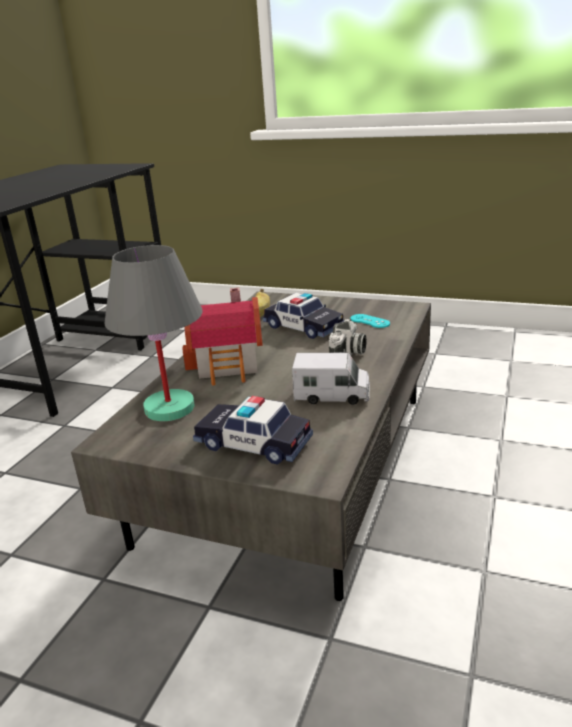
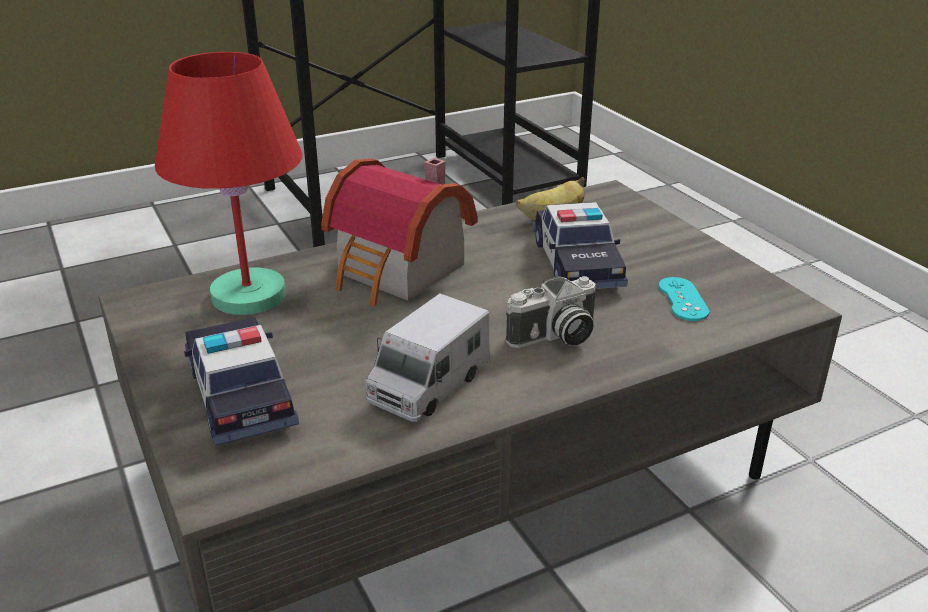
camera: 40 degrees right, 5 degrees up
(170, 407) = (250, 295): grey table lamp -> red table lamp
(332, 395) = (428, 385): toy truck -> toy truck turned 75 degrees clockwise

